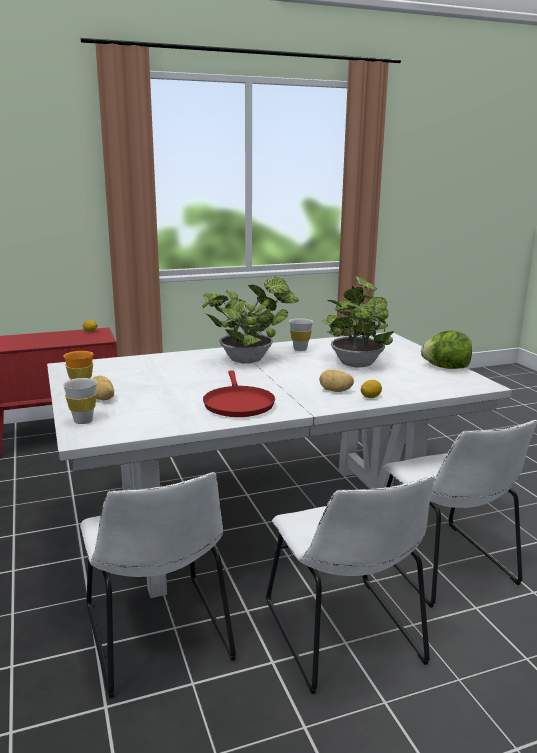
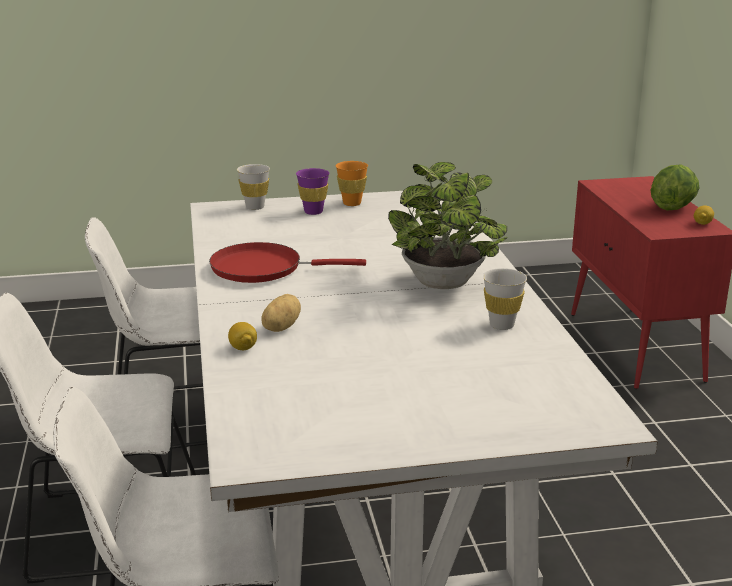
camera: 100 degrees right, 5 degrees up
(102, 399) = (313, 212): potato -> purple cup
(356, 363) = (413, 362): potted plant -> none
(445, 368) = (361, 445): lettuce -> lettuce (672, 207)

